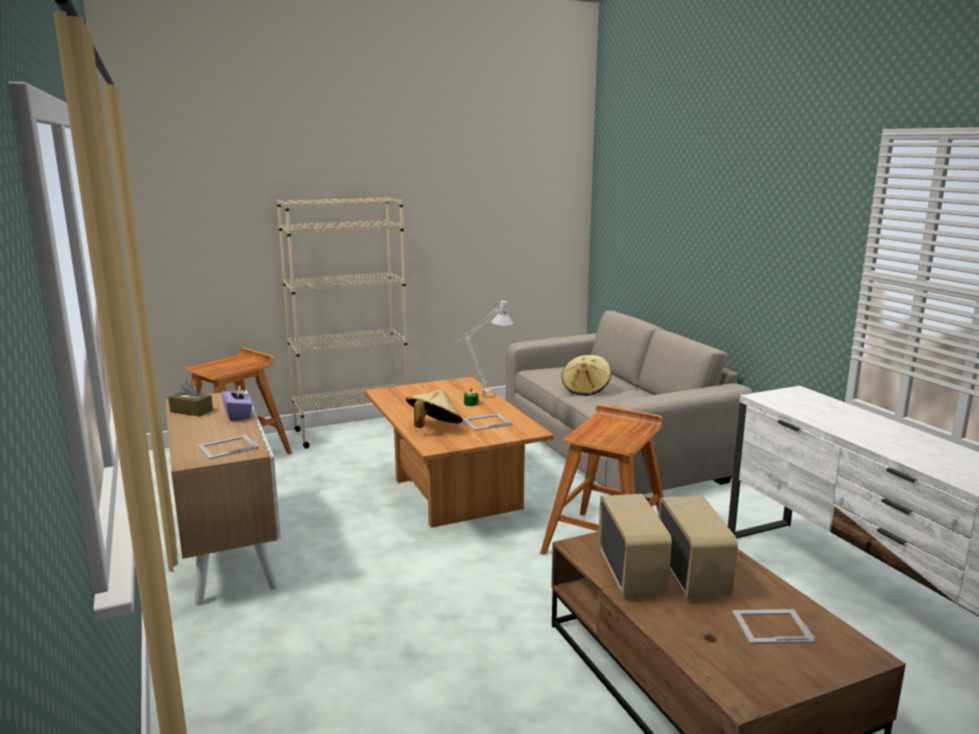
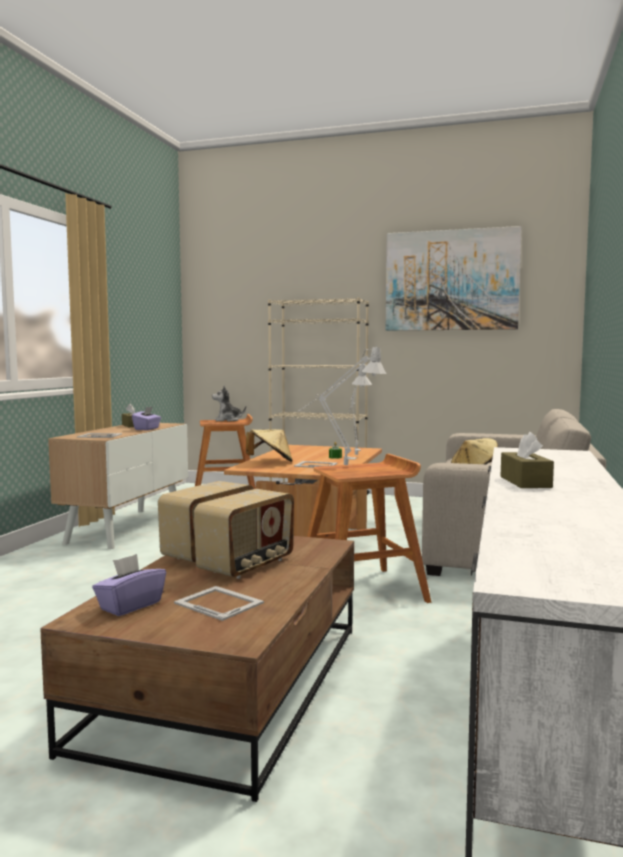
camera: 40 degrees right, 10 degrees down
(226, 362) = (228, 420): none -> plush toy
(474, 173) = (451, 280): none -> picture
(583, 431) = (340, 466): none -> grey table lamp
(732, 663) = (130, 606): none -> purple tissue box
(897, 448) = (525, 482): none -> brown tissue box

